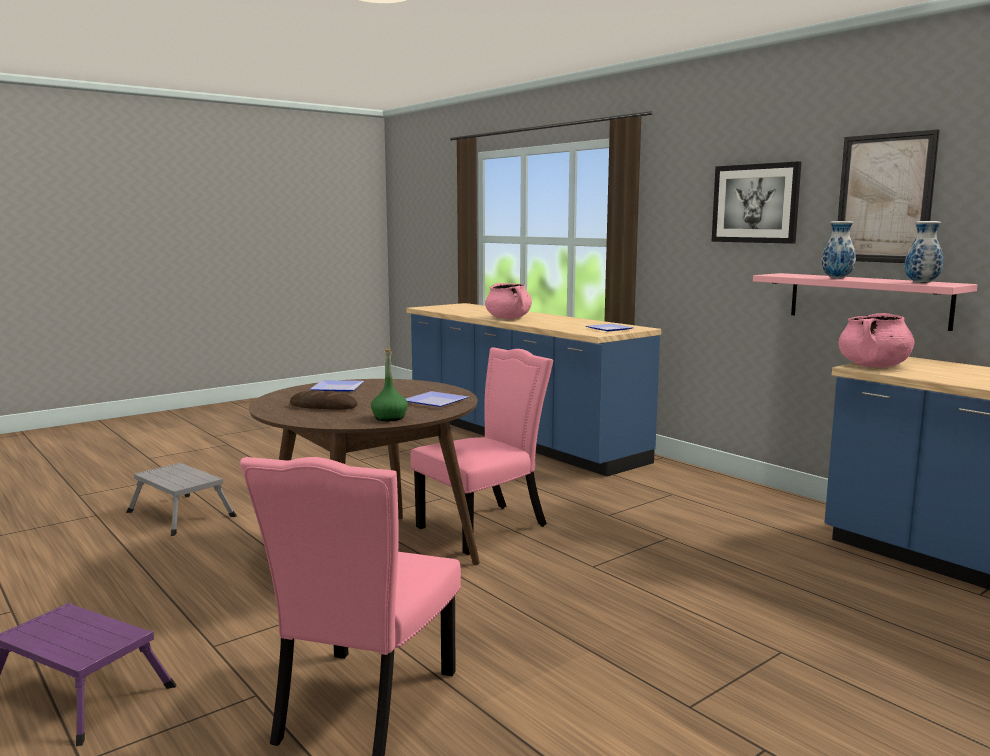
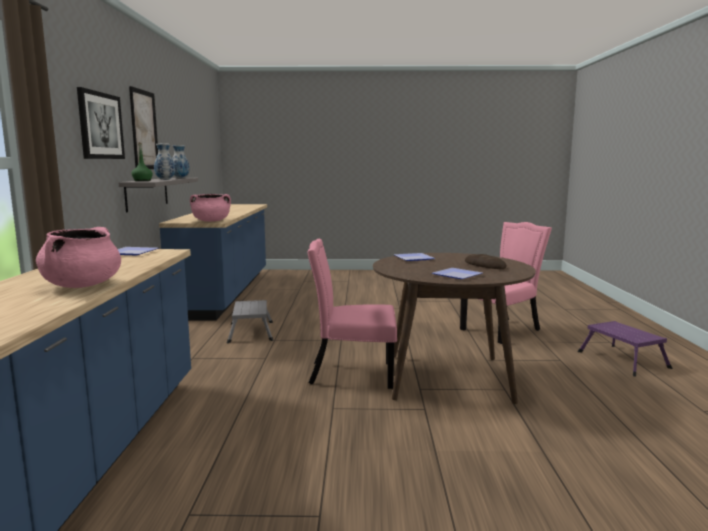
camera: 140 degrees left, 0 degrees up
(180, 514) = (599, 479): grey step ladder -> grey step ladder (251, 332)
(389, 418) = (457, 255): green bottle -> green bottle (142, 181)
(868, 300) = (147, 193): pink shelf -> grey shelf

